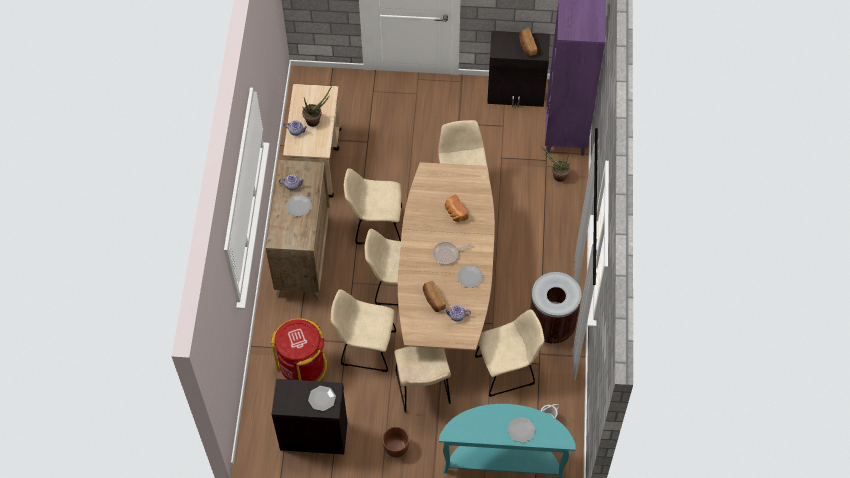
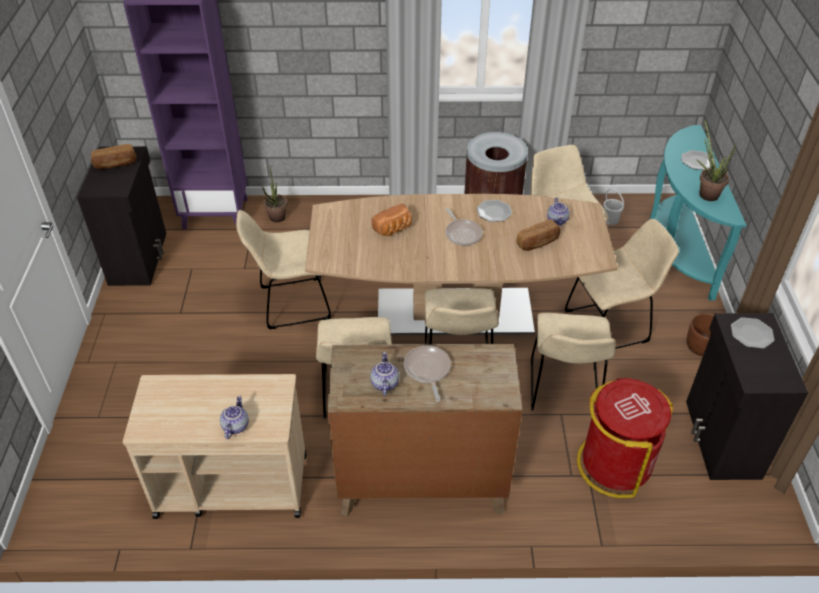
camera: 95 degrees left, 15 degrees down
(299, 206) = (427, 370): plate -> frying pan
(316, 120) = (213, 399): potted plant -> potted plant (705, 192)

